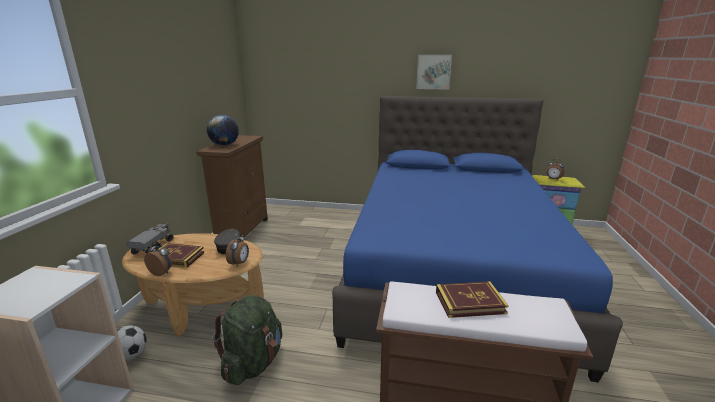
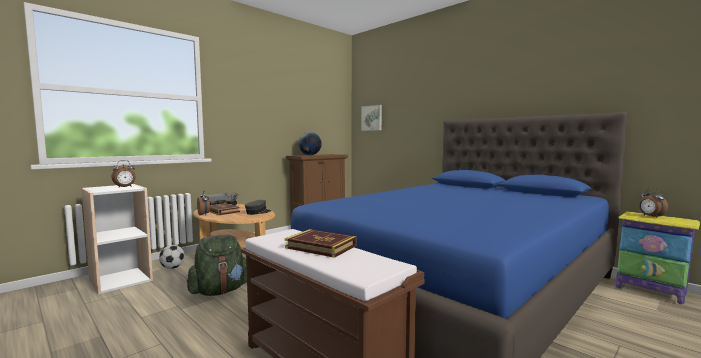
camera: 35 degrees right, 15 degrees down
(239, 263) = (247, 218): alarm clock -> alarm clock (125, 187)
(433, 72) = (497, 94): picture -> picture (372, 118)

